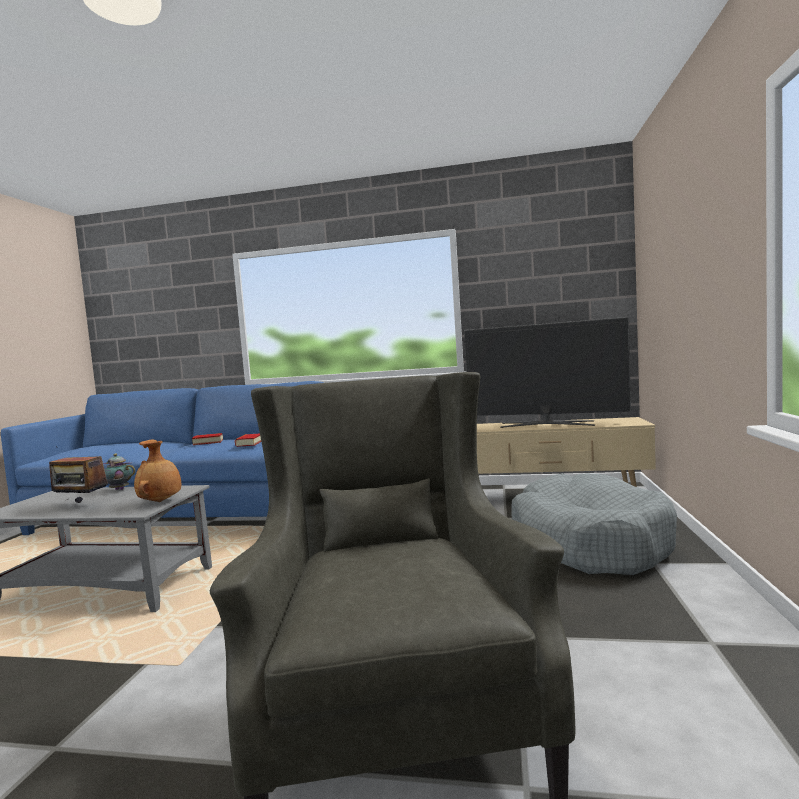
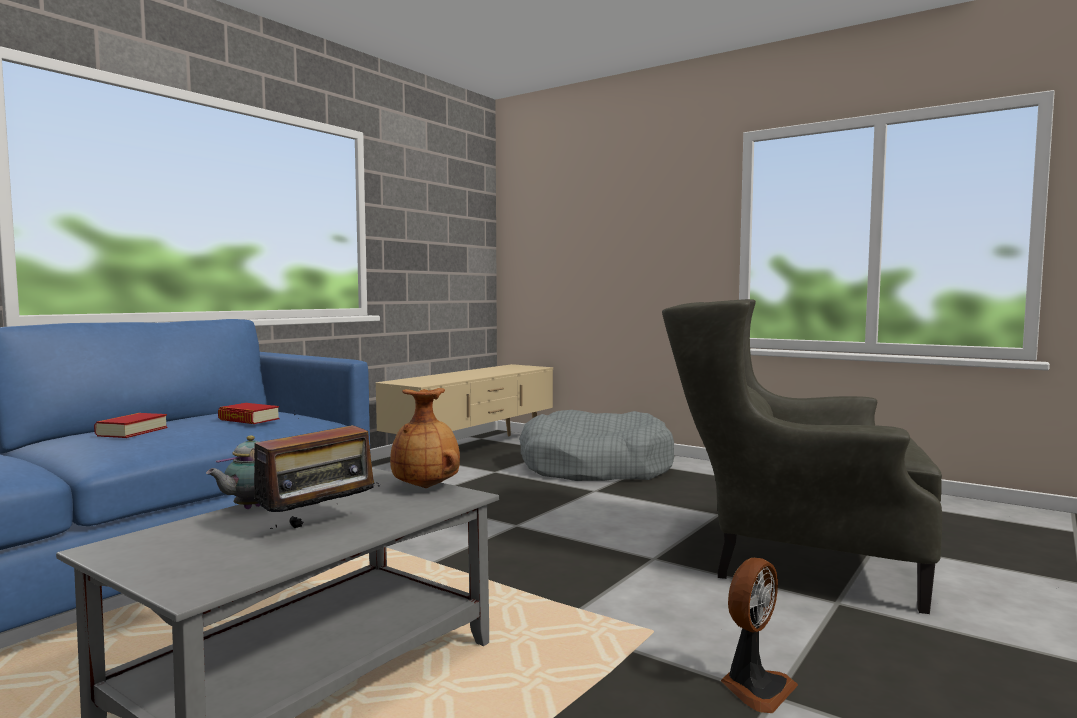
camera: 65 degrees left, 0 degrees up
(73, 734) = (755, 687): none -> fan
(547, 424) = (472, 373): television -> none

